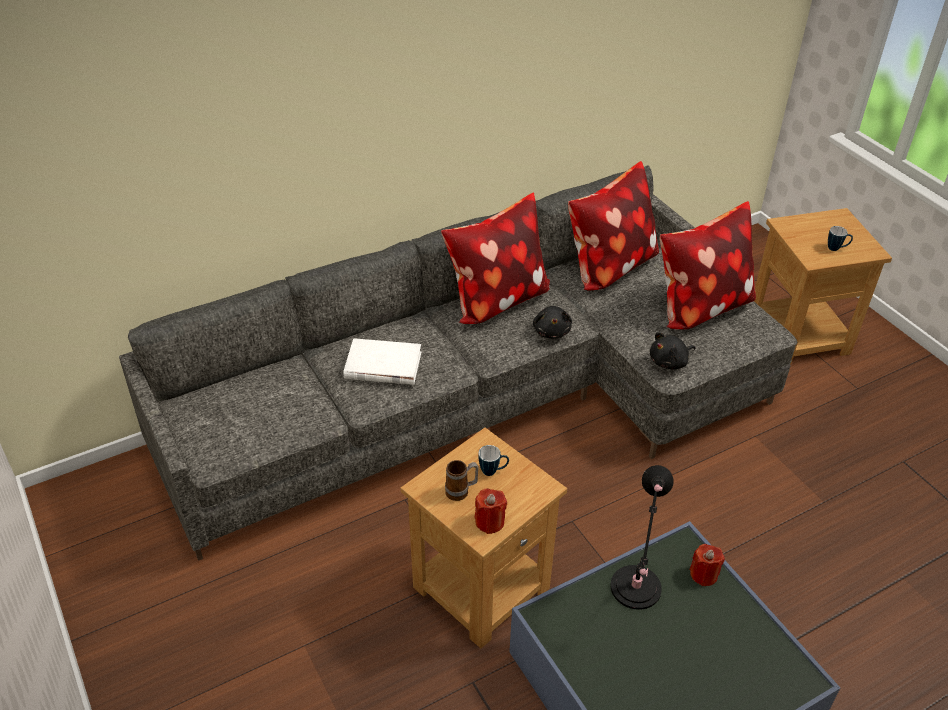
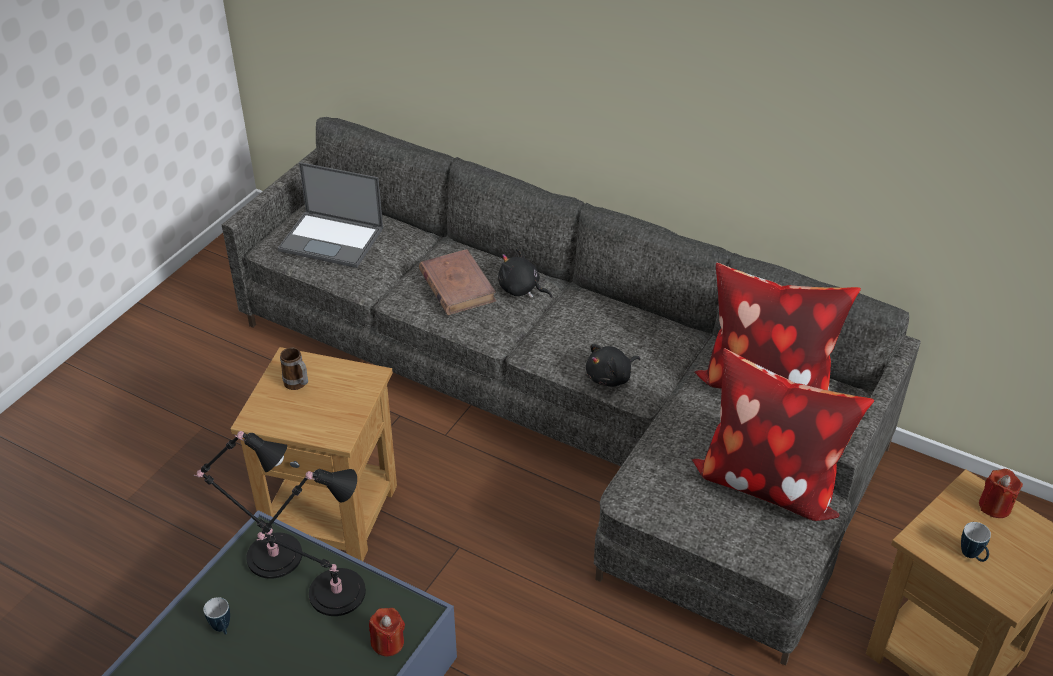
camera: 60 degrees right, 0 degrees up
(247, 416) = (332, 239): none -> laptop
(382, 365) = (457, 285): white book -> brown book
(490, 522) = (273, 417): red candle -> red candle (995, 506)
(493, 471) = (337, 395): mug -> mug (222, 629)
(496, 300) = (621, 319): pillow -> none
(570, 617) = (270, 555): none -> black table lamp
(670, 362) = (646, 488): black plush toy -> black plush toy (521, 289)

